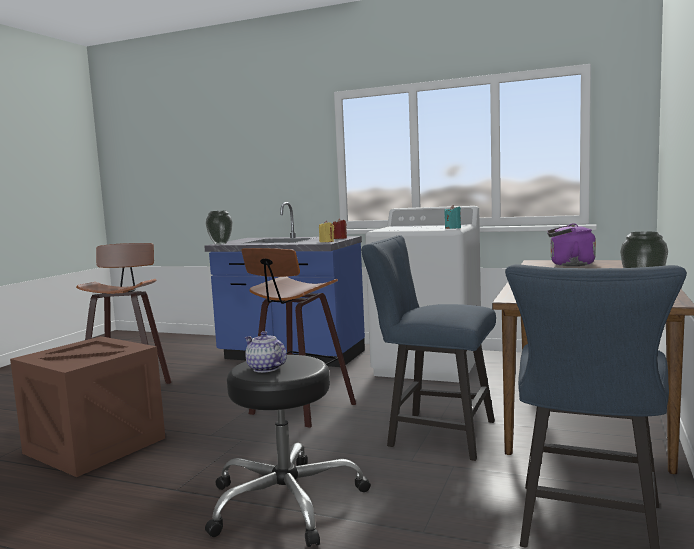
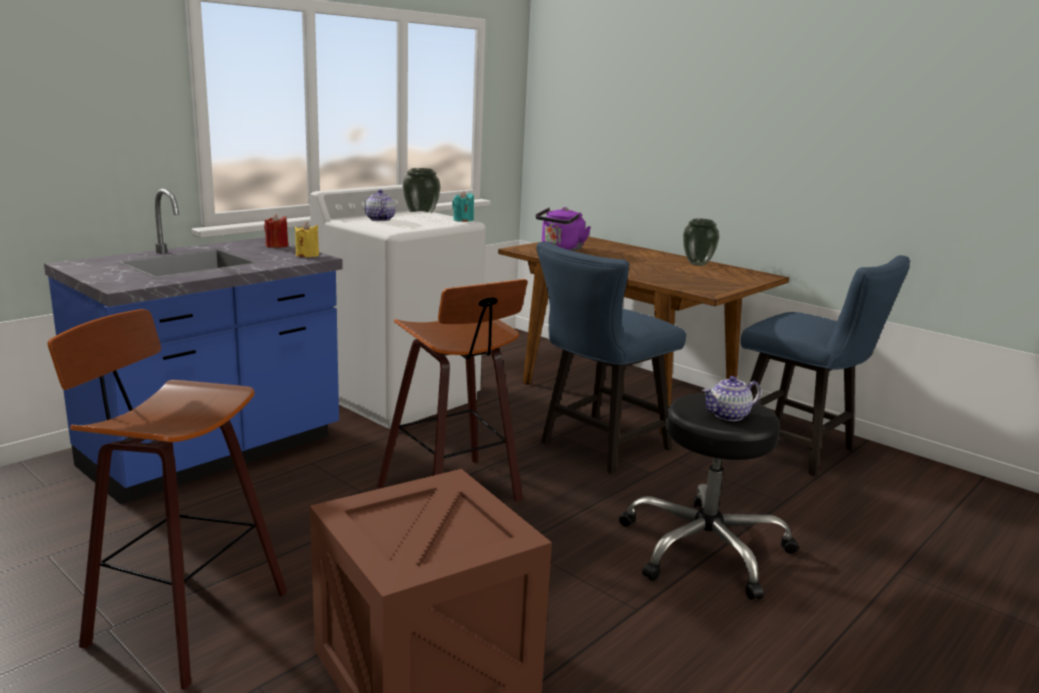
camera: 70 degrees left, 10 degrees up
(220, 244) = (122, 285): vase -> vase (421, 216)
(410, 226) = (379, 219): none -> teapot

